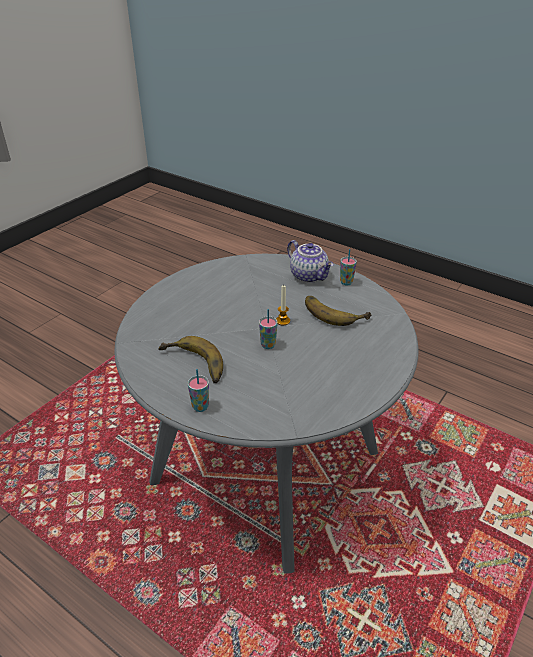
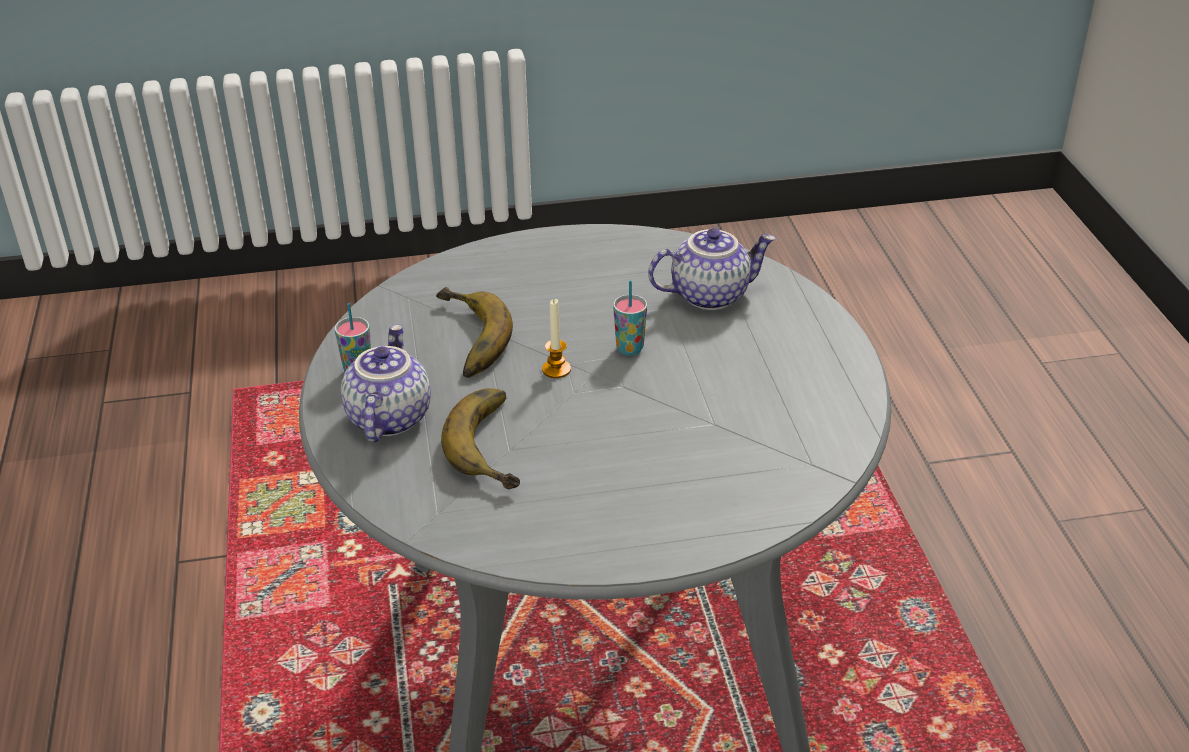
camera: 135 degrees left, 0 degrees up
(192, 365) = (771, 380): banana -> banana (498, 443)
(200, 407) = (815, 326): cup -> none
(271, 394) = (710, 294): none -> teapot

